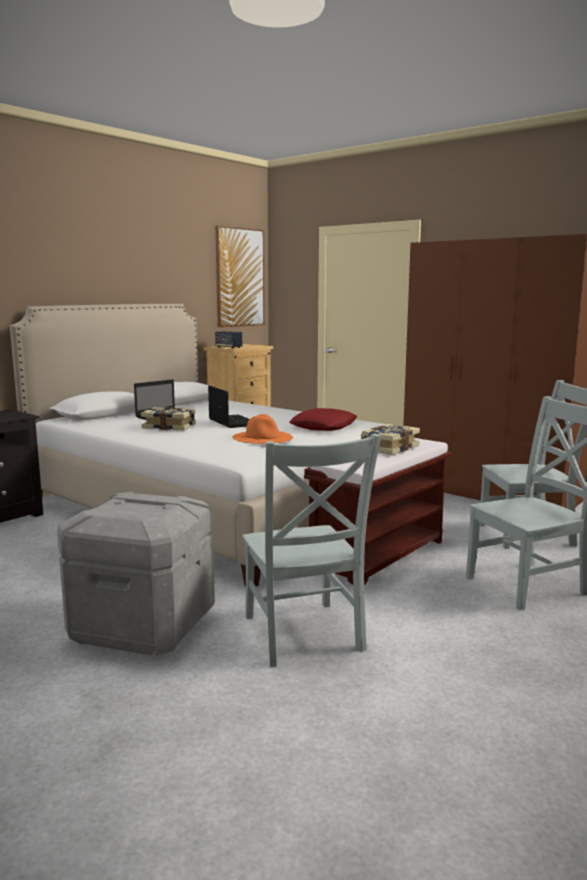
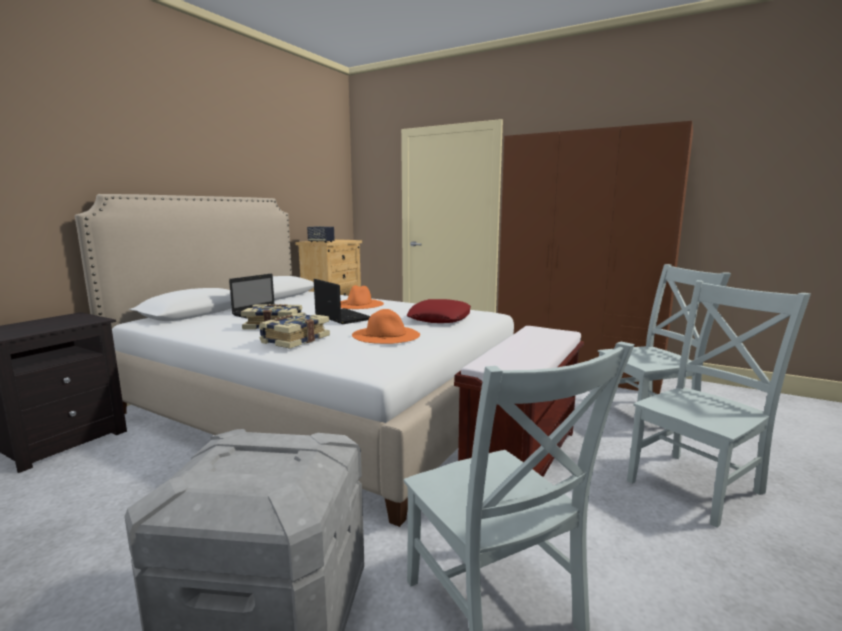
camera: 10 degrees left, 0 degrees up
(239, 277) = (326, 176): picture -> none
(255, 411) = (359, 304): none -> orange hat
(388, 448) = (529, 342): book -> book (294, 340)

